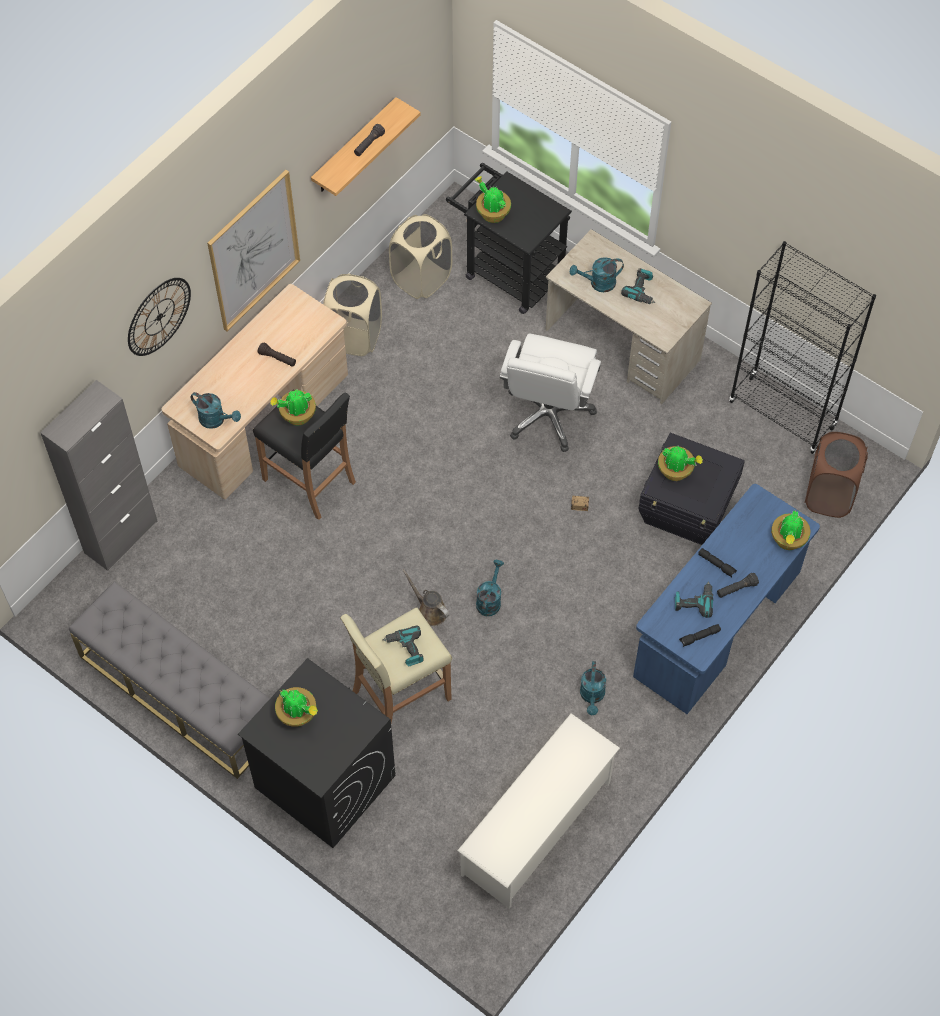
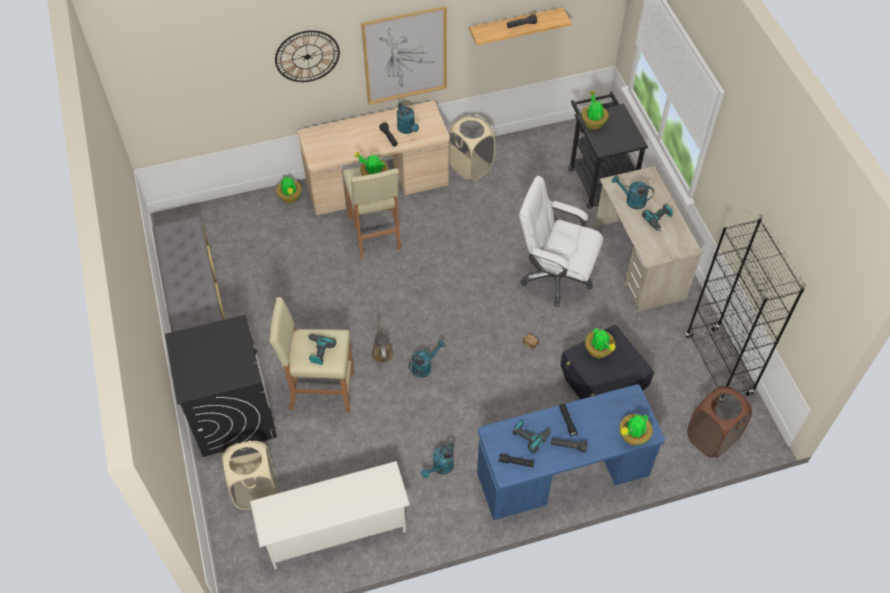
camera: 35 degrees right, 5 degrees down
(121, 537) = (242, 203): grey cabinet -> none
(216, 420) = (323, 152): turquoise watering can -> turquoise watering can (407, 129)
(298, 715) = (209, 345): potted plant -> potted plant (290, 197)
(310, 481) = (374, 233): black stool -> beige stool
(421, 279) = (539, 155): beige laundry basket -> beige laundry basket (255, 490)
(548, 415) = (555, 277): white office chair -> white office chair turned 60 degrees clockwise

